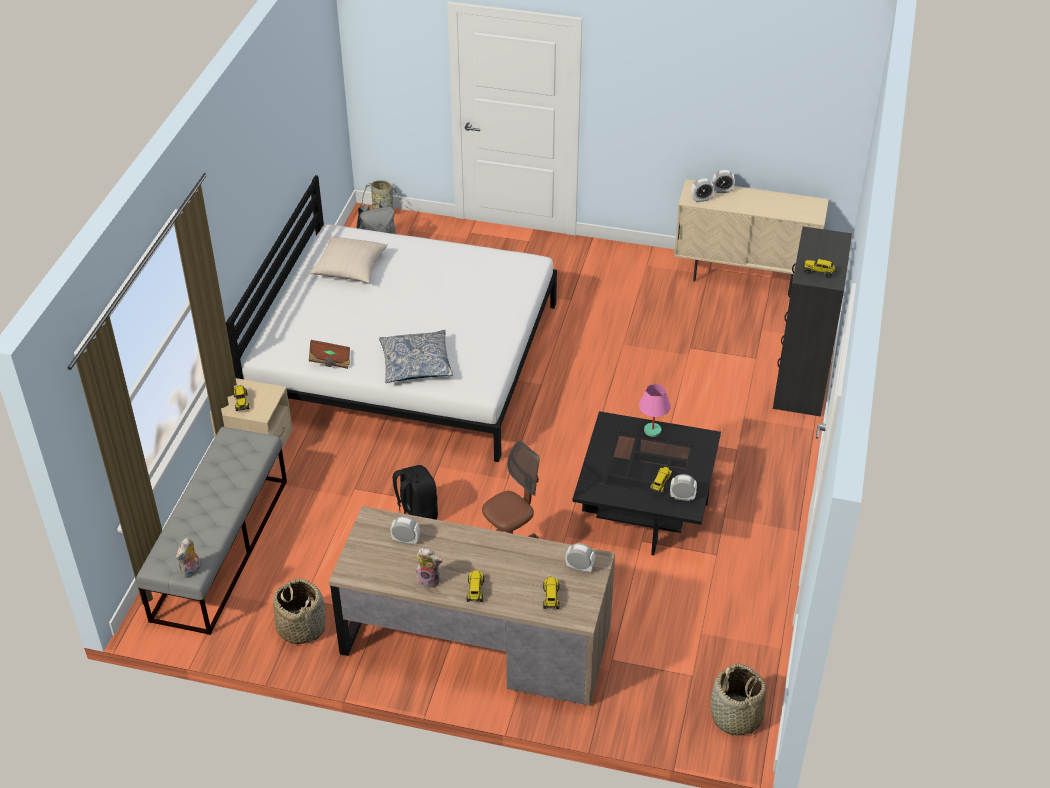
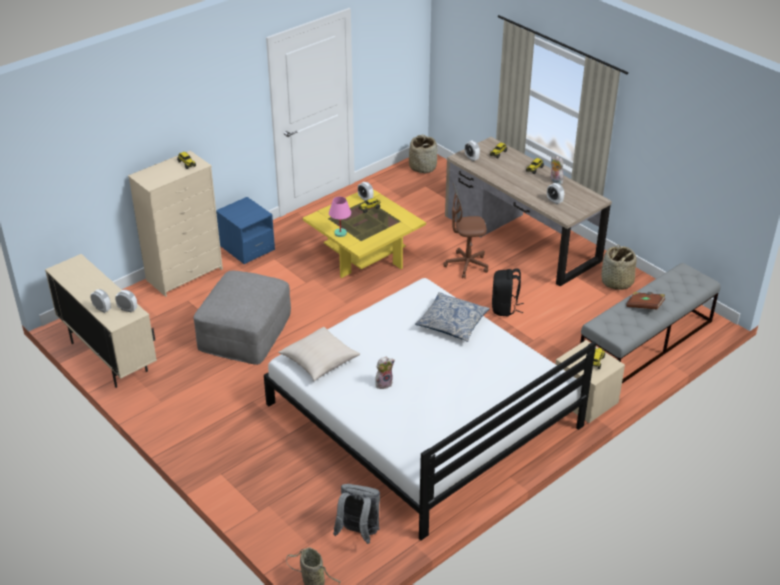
camera: 145 degrees left, 5 degrees down
(191, 571) = (683, 270): plush toy -> plush toy (384, 383)
(330, 361) = (513, 352): brown book -> brown book (644, 306)
(350, 268) = (438, 423): beige pillow -> beige pillow (319, 361)
(645, 507) = (364, 255): black coffee table -> yellow coffee table
(659, 355) = (245, 331): none -> grey ottoman
(784, 447) = (247, 248): none -> blue nightstand
(801, 384) = (185, 274): black dresser -> beige dresser

